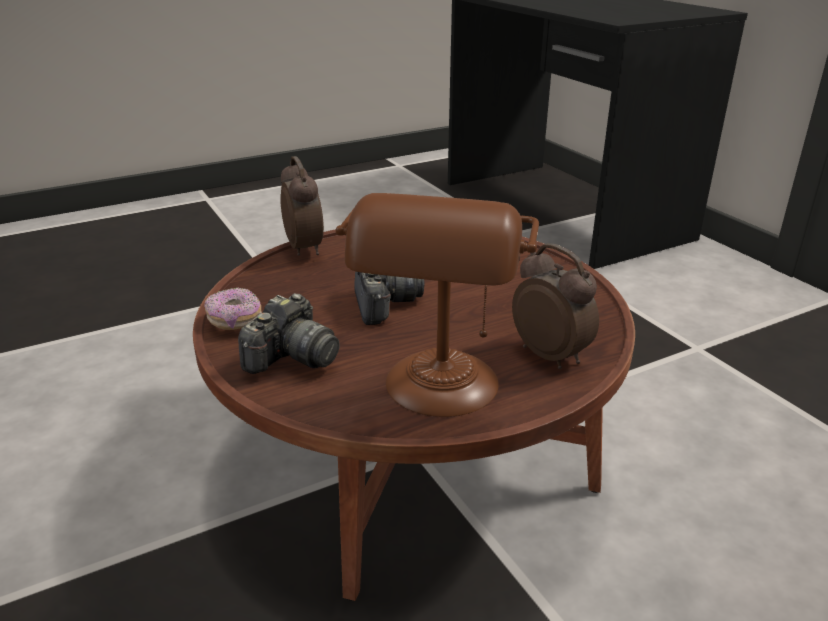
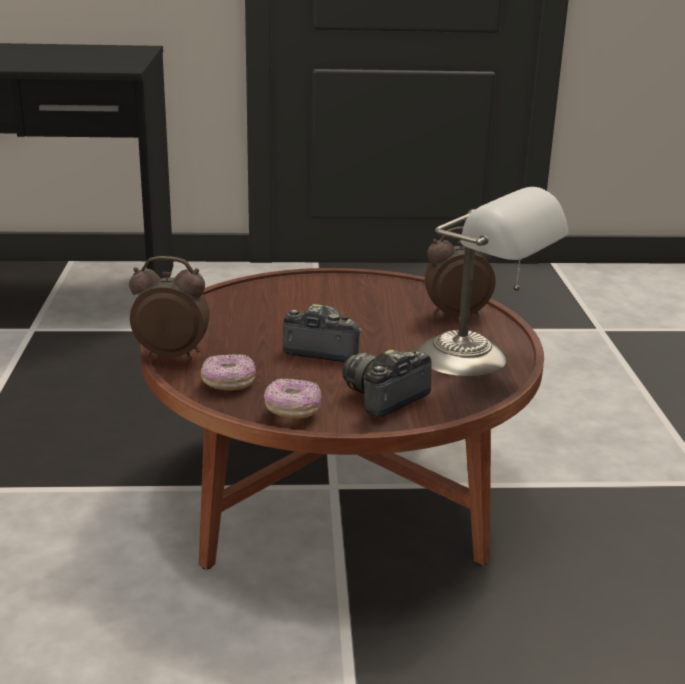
camera: 65 degrees left, 5 degrees down
(276, 284) = (228, 384): none -> donut
(292, 357) = (385, 397): camera -> camera turned 105 degrees counterclockwise
(440, 397) = (480, 360): brown table lamp -> white table lamp

